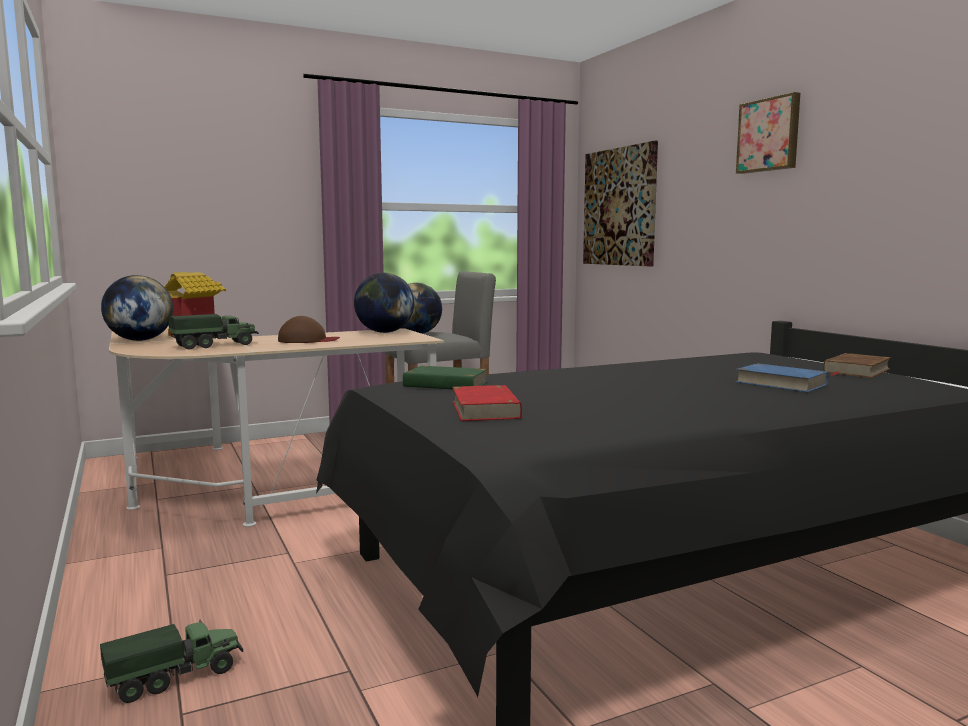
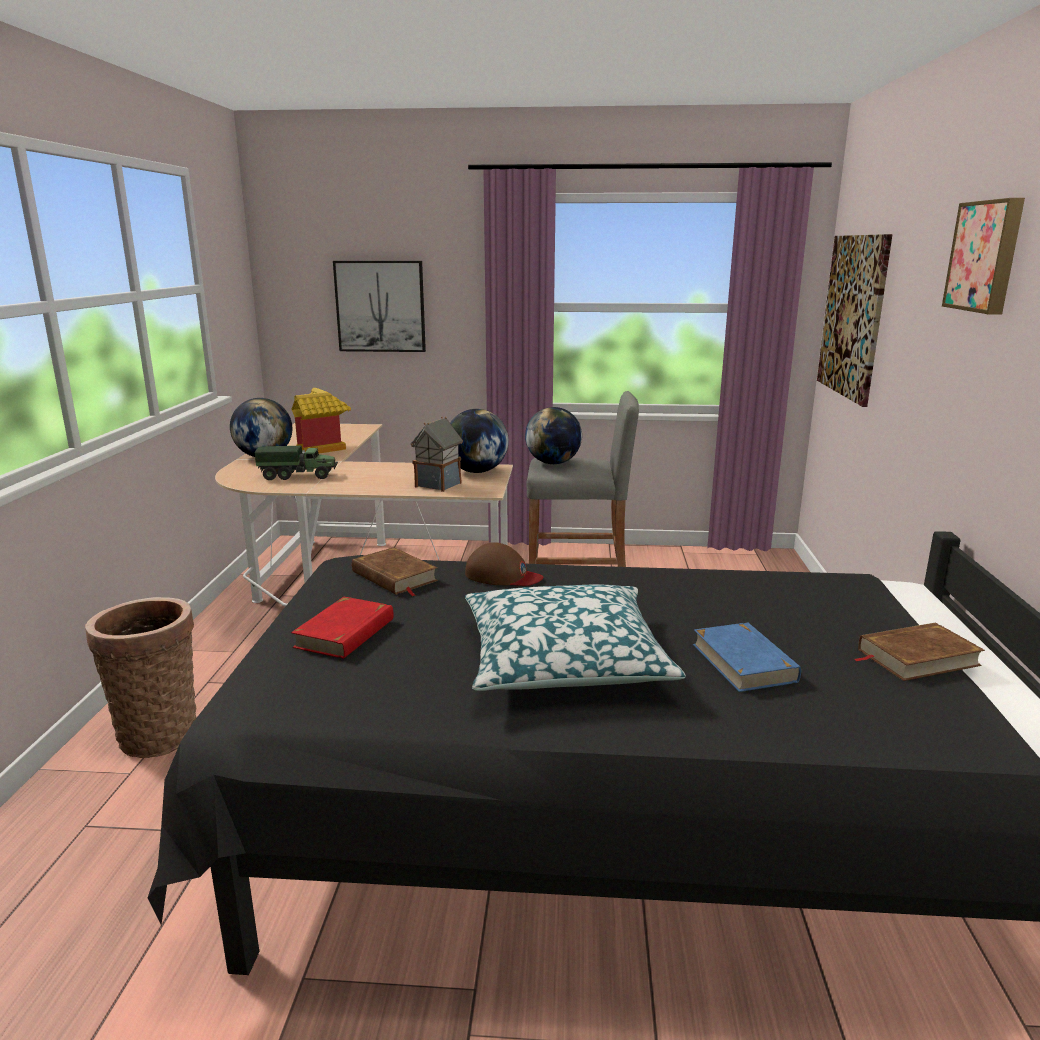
camera: 30 degrees right, 10 degrees up
(164, 623) = (159, 732): none -> basket
(176, 677) = (115, 789): toy truck -> none
(210, 202) = (380, 306): none -> picture
(307, 340) = (383, 478): brown cap -> brown cap (502, 575)
(370, 339) = (438, 484): none -> toy house
(446, 384) = (394, 576): green book -> brown book
(677, 397) = (564, 659): none -> pillow

